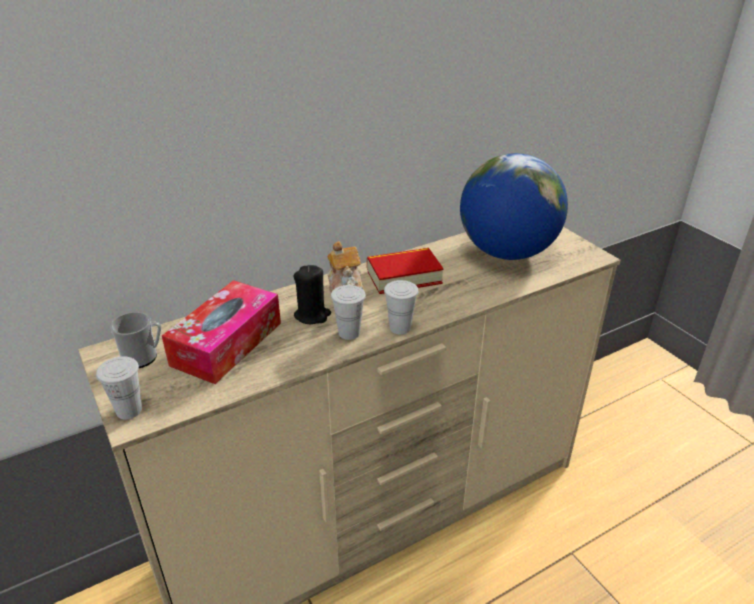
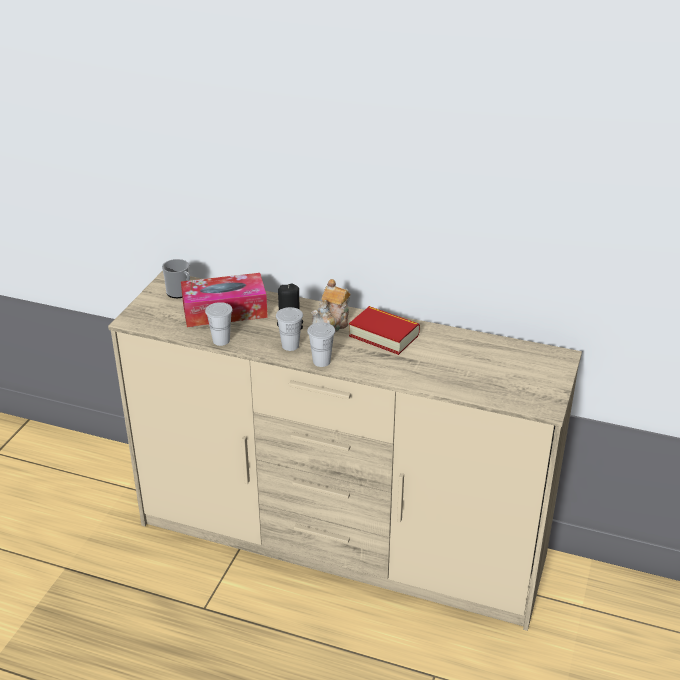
camera: 50 degrees right, 0 degrees up
(129, 410) = (136, 314): white cup -> white cup (221, 340)
(507, 252) = (486, 364): globe -> none

